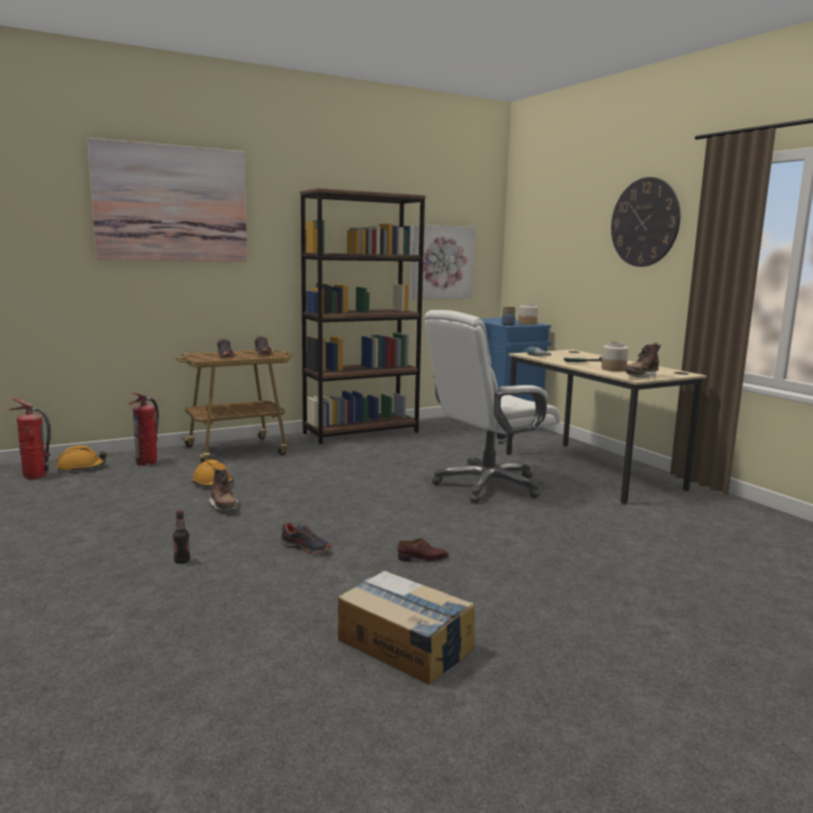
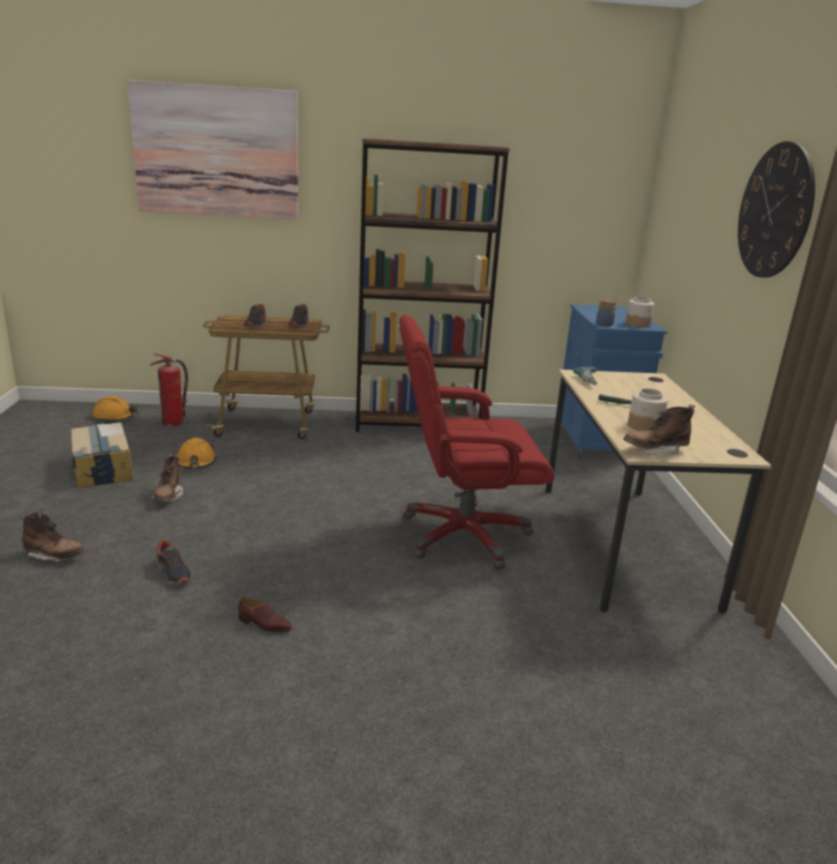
camera: 25 degrees right, 10 degrees up
(35, 476) = (70, 419): fire extinguisher -> none
(182, 561) = (54, 556): bottle -> brown boot
(405, 645) = (100, 743): cardboard box -> cardboard box (102, 468)
(441, 262) = (551, 230): picture -> none
(487, 486) = (463, 535): white office chair -> red office chair

